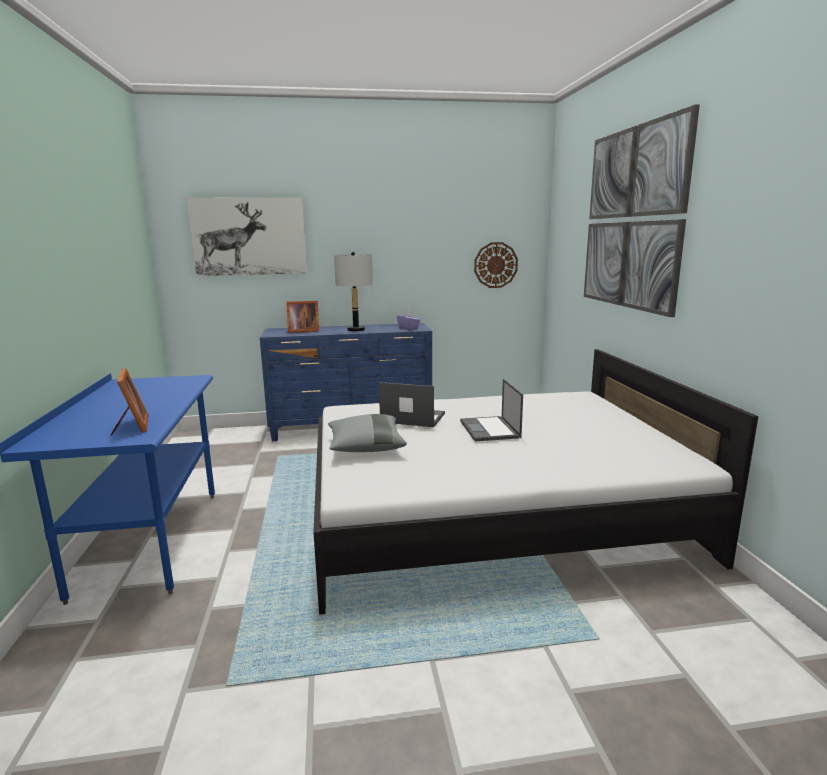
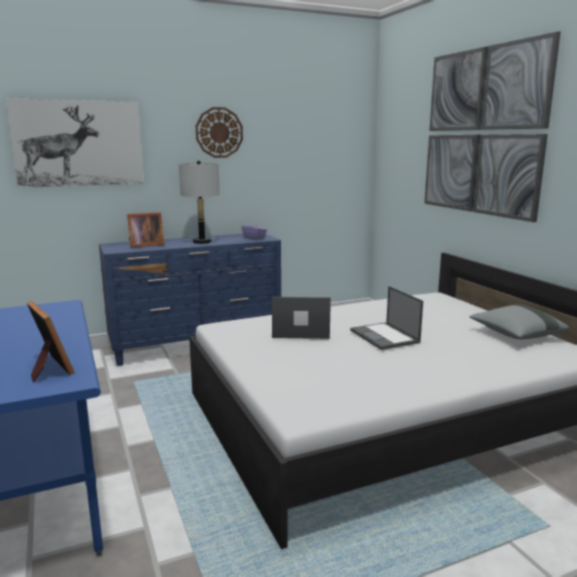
camera: 15 degrees left, 0 degrees up
(365, 447) = (279, 366): grey pillow -> grey pillow (516, 335)
(495, 265) = (328, 173): wall clock -> wall clock (219, 132)

